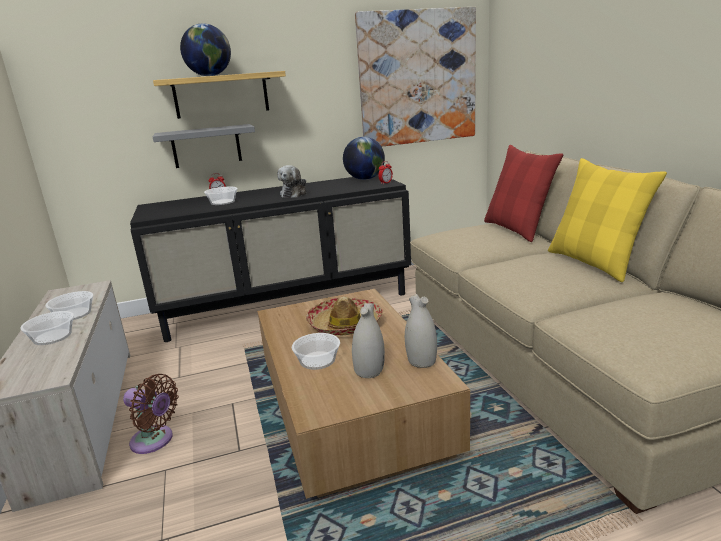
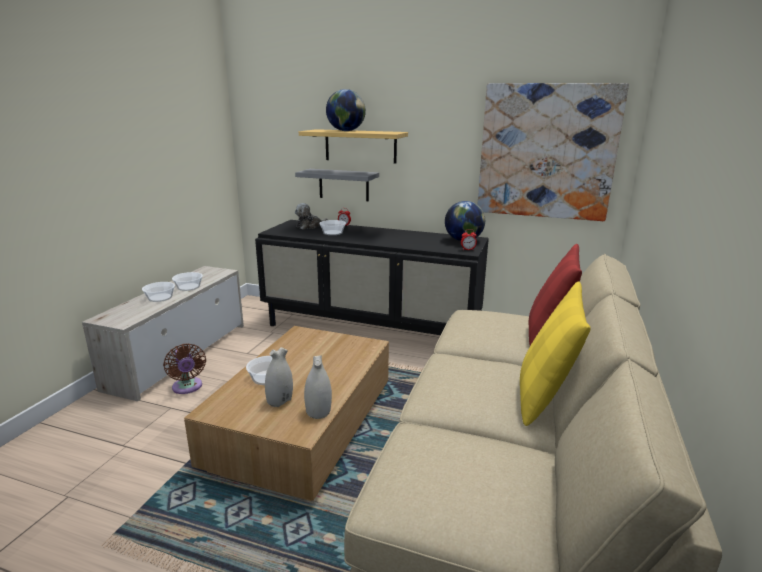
camera: 35 degrees right, 0 degrees up
(294, 194) = (386, 239): plush toy -> plush toy (310, 226)
(345, 324) = (322, 360): hat -> none

